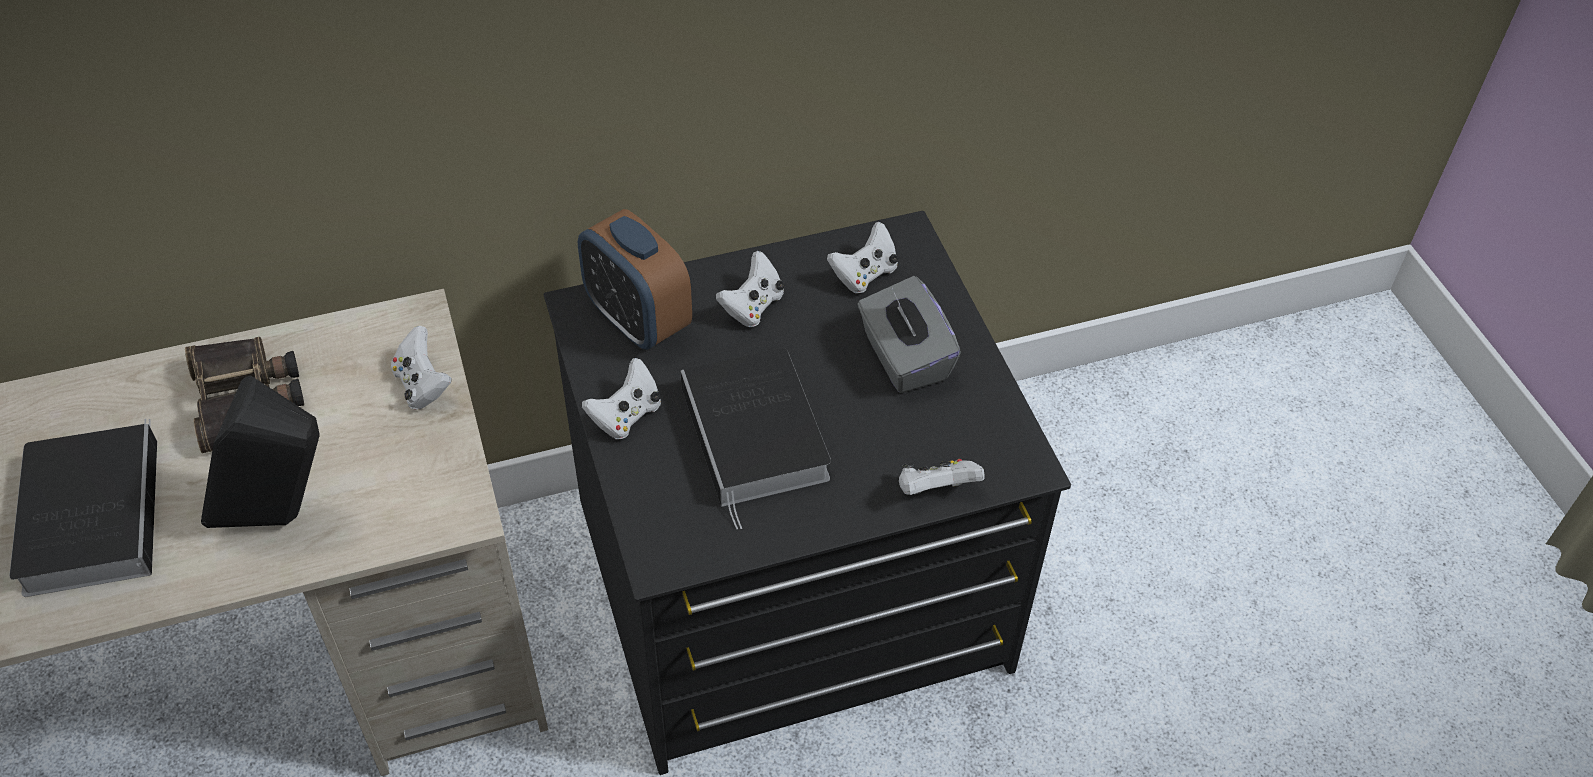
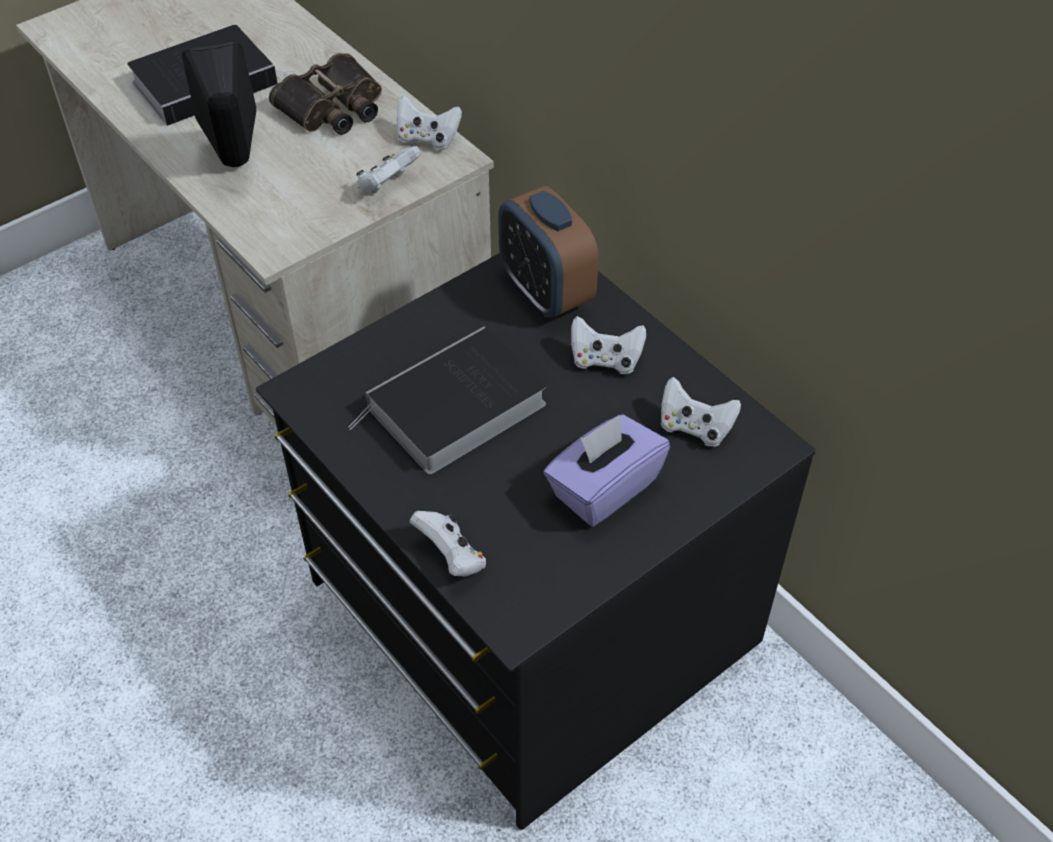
camera: 70 degrees right, 0 degrees up
(626, 416) = (437, 320): white game controller -> white game controller (428, 139)
(637, 320) = (546, 292): alarm clock -> alarm clock turned 60 degrees counterclockwise
(904, 358) = (603, 488): grey tissue box -> purple tissue box

